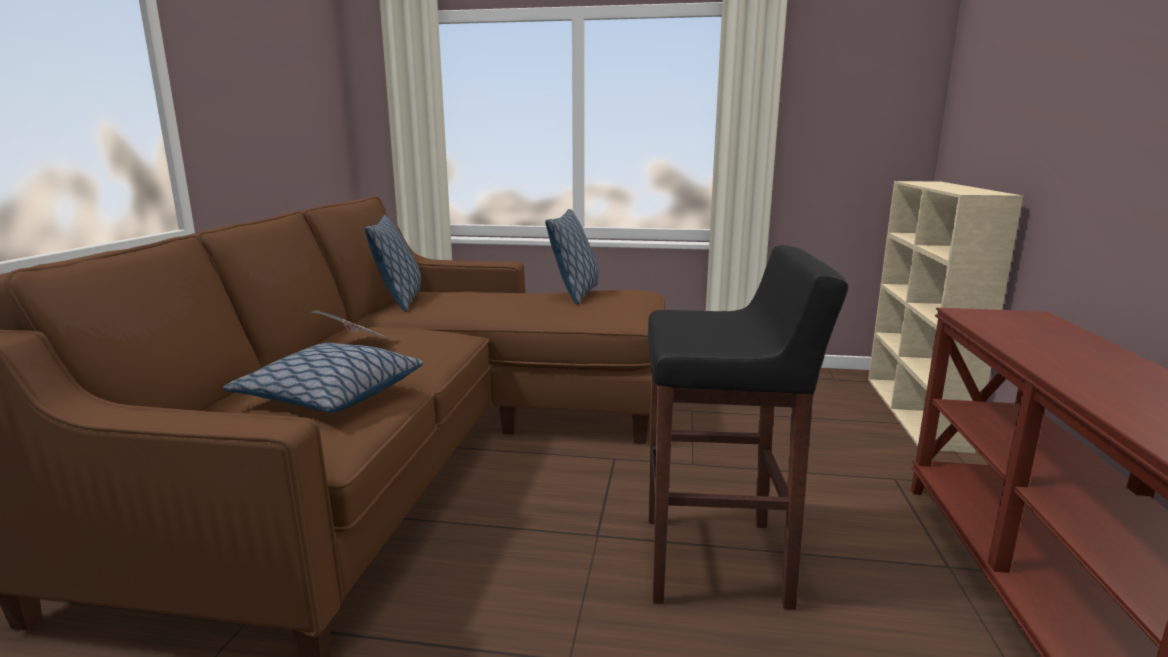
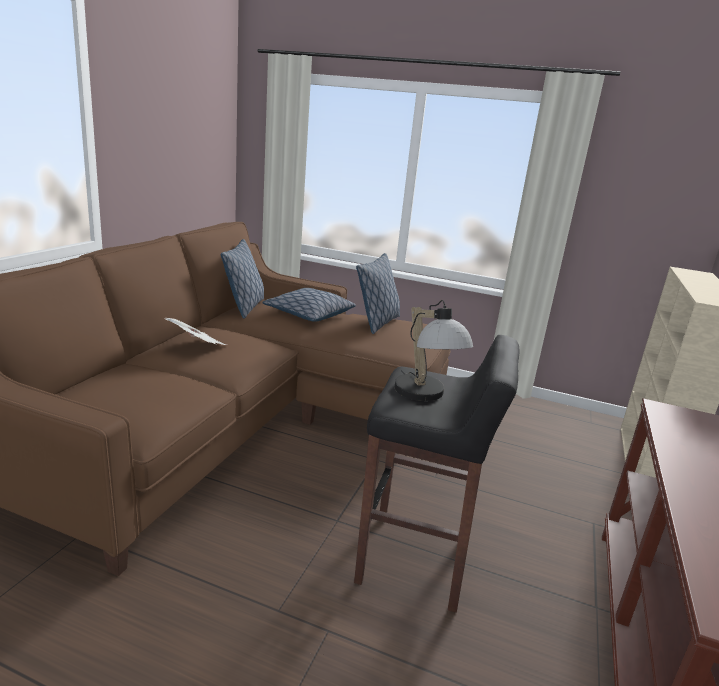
camera: 10 degrees right, 5 degrees up
(330, 396) = (160, 388): pillow -> pillow (309, 314)
(711, 330) = (425, 396): none -> table lamp

